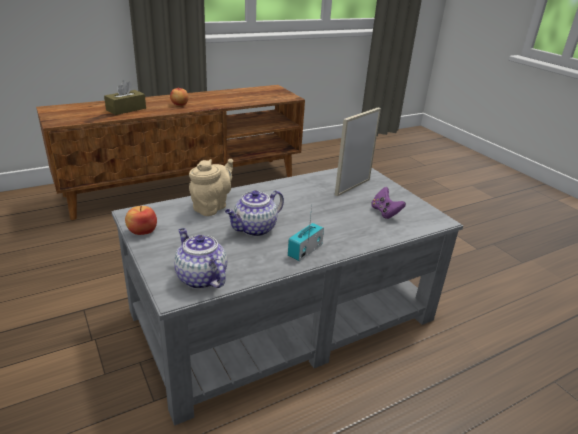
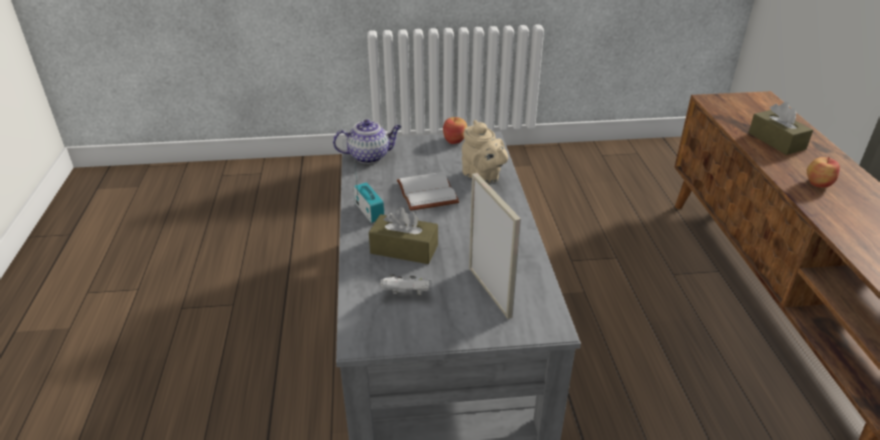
camera: 115 degrees right, 5 degrees up
(254, 229) = (425, 192): teapot -> white book
(340, 223) = (404, 249): none -> brown tissue box
(385, 212) = (407, 295): purple game controller -> white game controller

